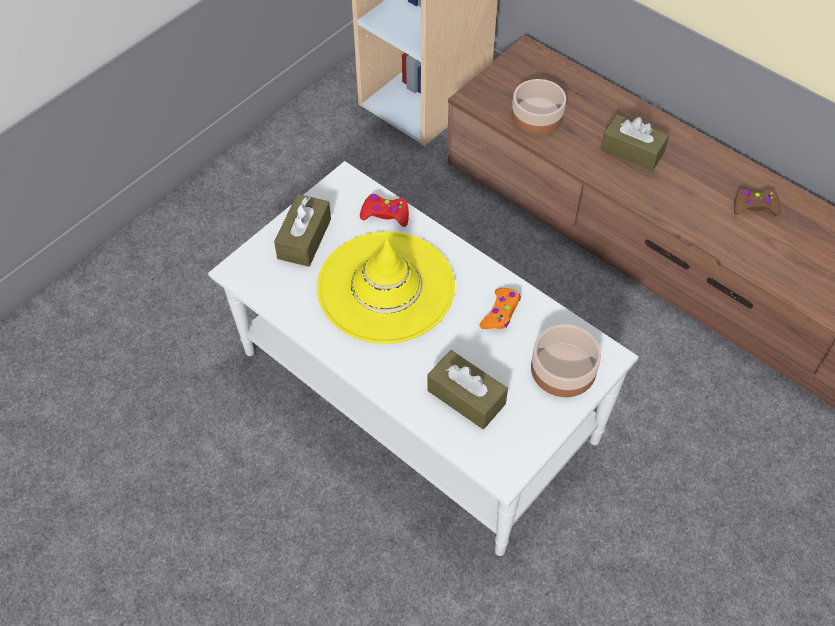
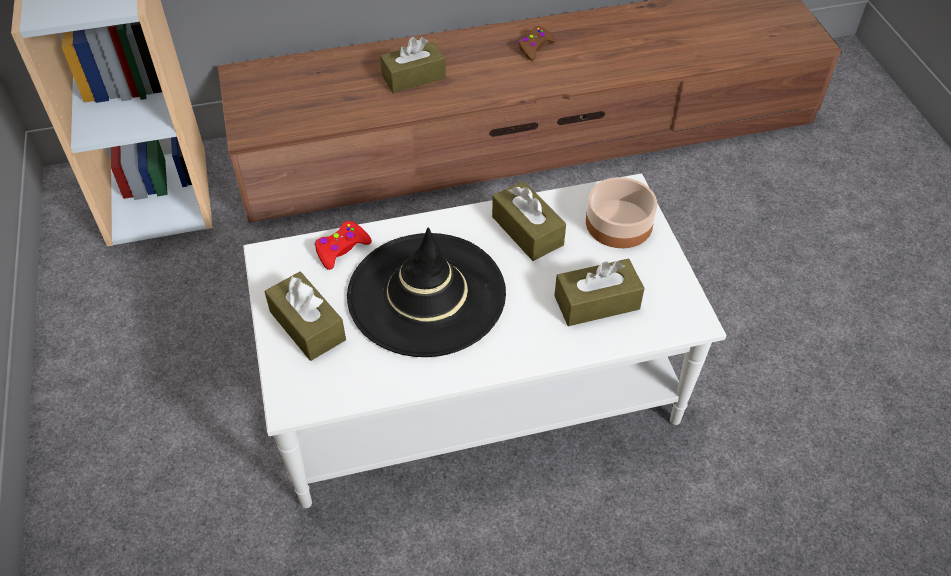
camera: 55 degrees left, 5 degrees down
(386, 287) = (426, 294): yellow hat -> black hat
(500, 313) = (527, 231): orange game controller -> brown tissue box
(536, 115) = (314, 108): bowl -> none

